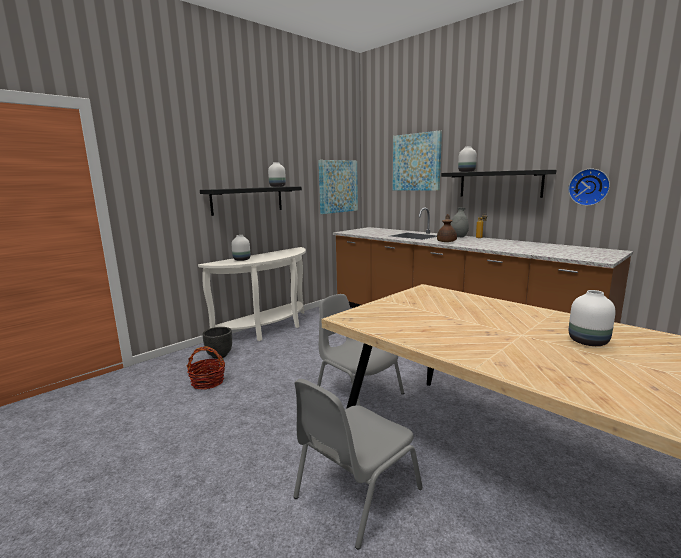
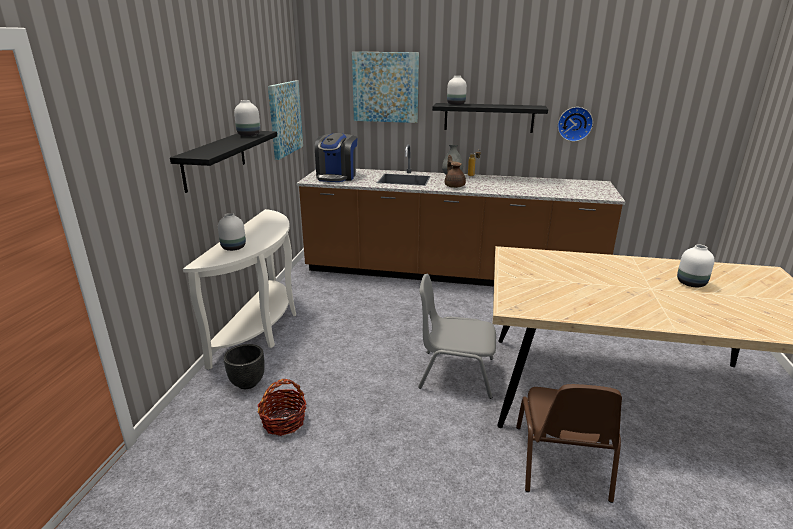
camera: 35 degrees left, 10 degrees up
(355, 493) = (561, 463): grey chair -> brown chair
(367, 231) = (337, 177): none -> coffee machine

